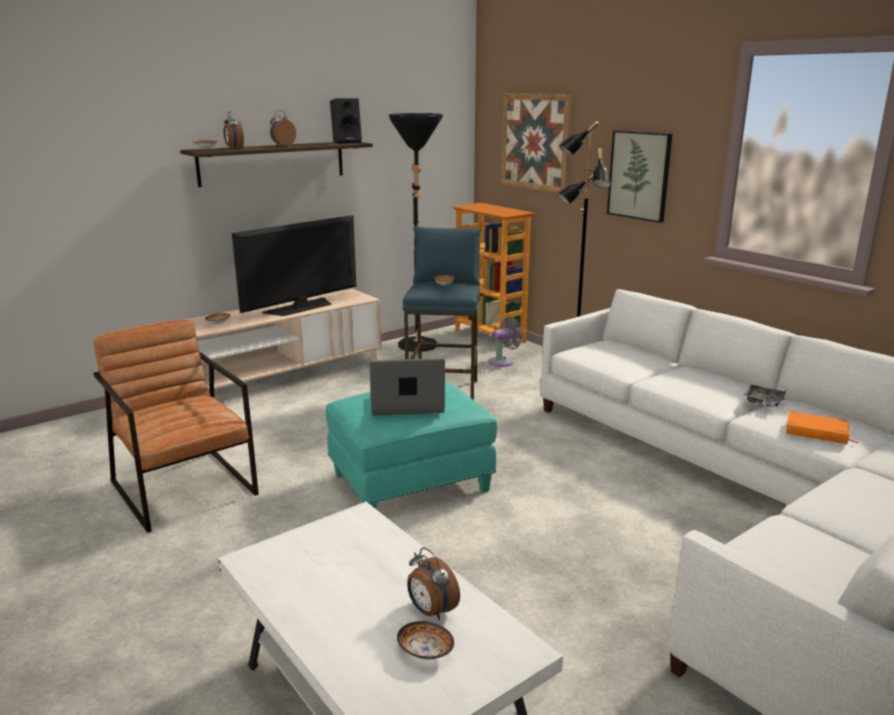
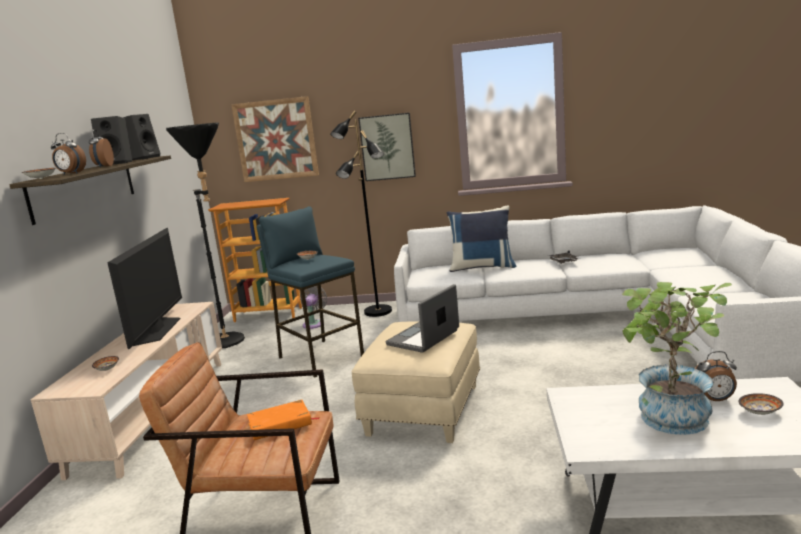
camera: 45 degrees left, 5 degrees down
(309, 144) = (118, 163): none -> black speaker
(346, 594) = (670, 422): none -> potted plant
(411, 482) = (423, 409): turquoise ottoman -> beige ottoman
(661, 366) = (482, 267): none -> blue pillow
(816, 432) = (614, 262): orange book -> orange book (280, 424)

